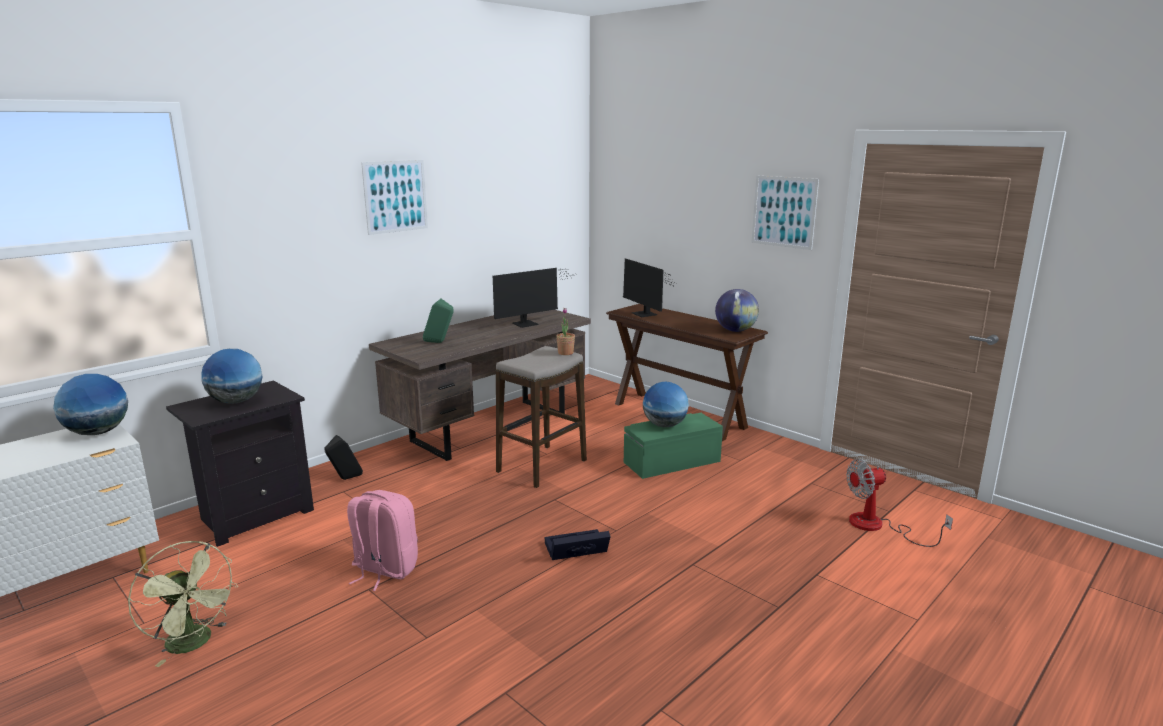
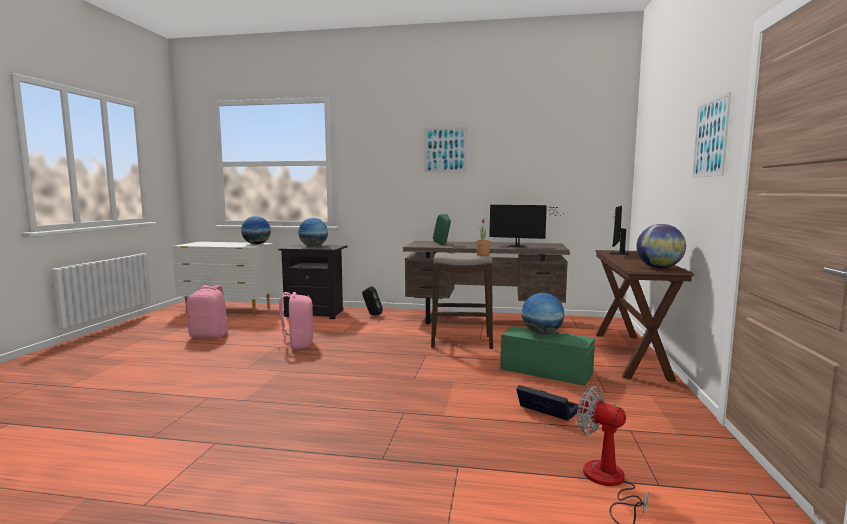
camera: 55 degrees right, 10 degrees down
(195, 643) = (210, 335): green fan -> pink backpack
(575, 550) = (372, 375): black storage box -> black storage box (546, 409)

